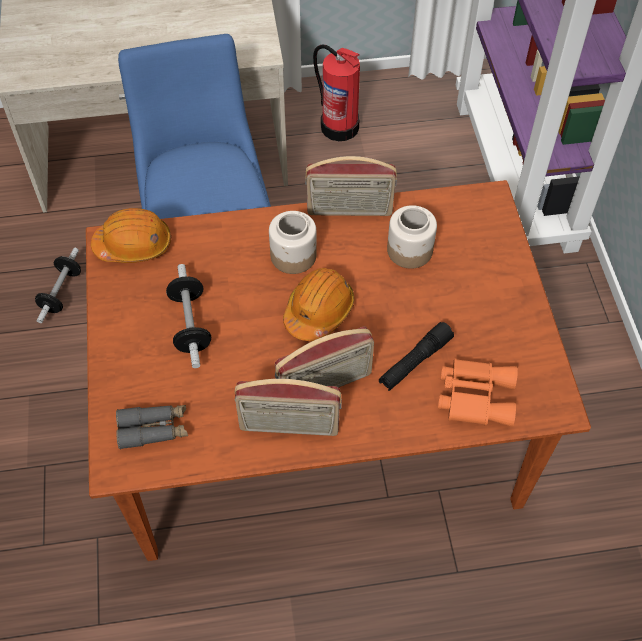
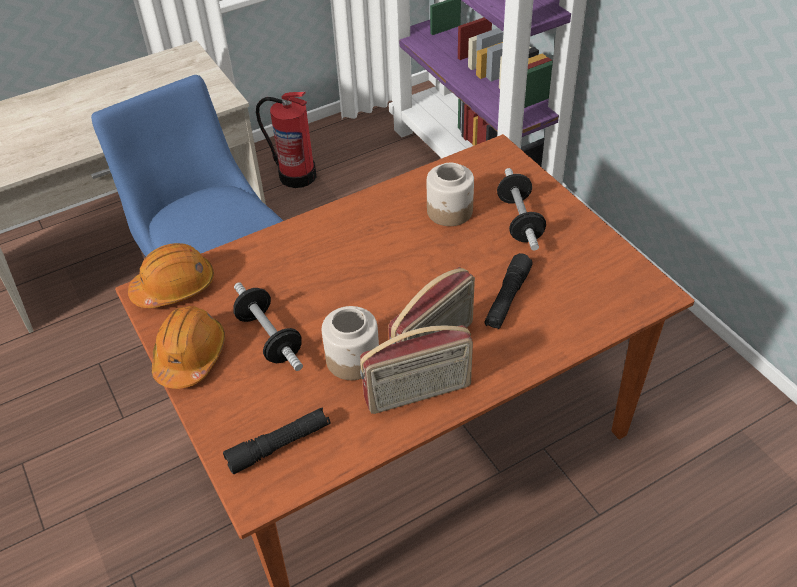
camera: 20 degrees left, 10 degrees down
(61, 292) = (80, 400): dumbbell -> dumbbell (519, 221)
(153, 429) = (279, 445): grey binoculars -> black flashlight
(294, 255) = (343, 248): jar -> jar (353, 359)
(319, 311) = (392, 286): orange hard hat -> orange hard hat (190, 356)
(349, 210) = (375, 196): radio -> none
(475, 395) = (578, 308): orange binoculars -> none

